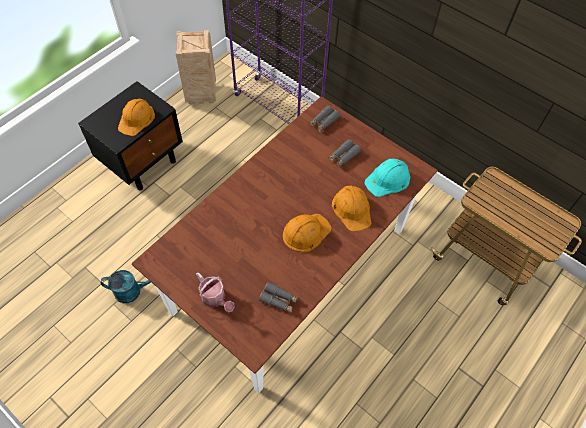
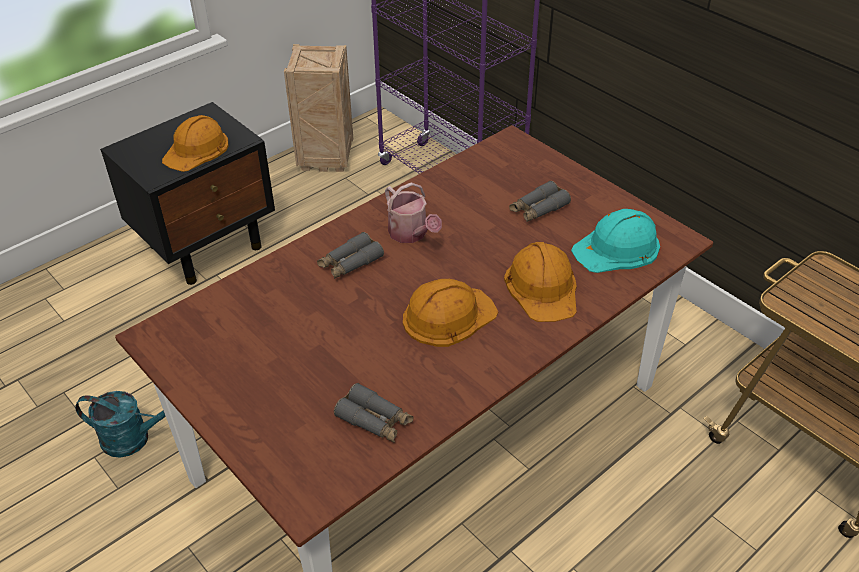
camera: 10 degrees right, 15 degrees down
(215, 299) = (252, 406): watering can -> watering can (411, 234)
(324, 122) = (510, 159): grey binoculars -> grey binoculars (350, 263)

